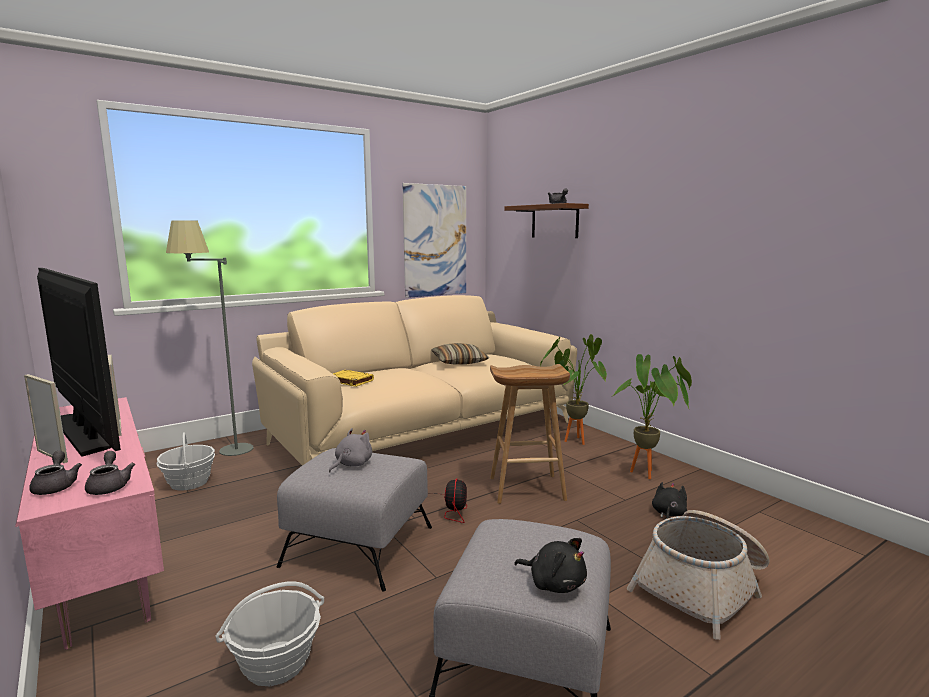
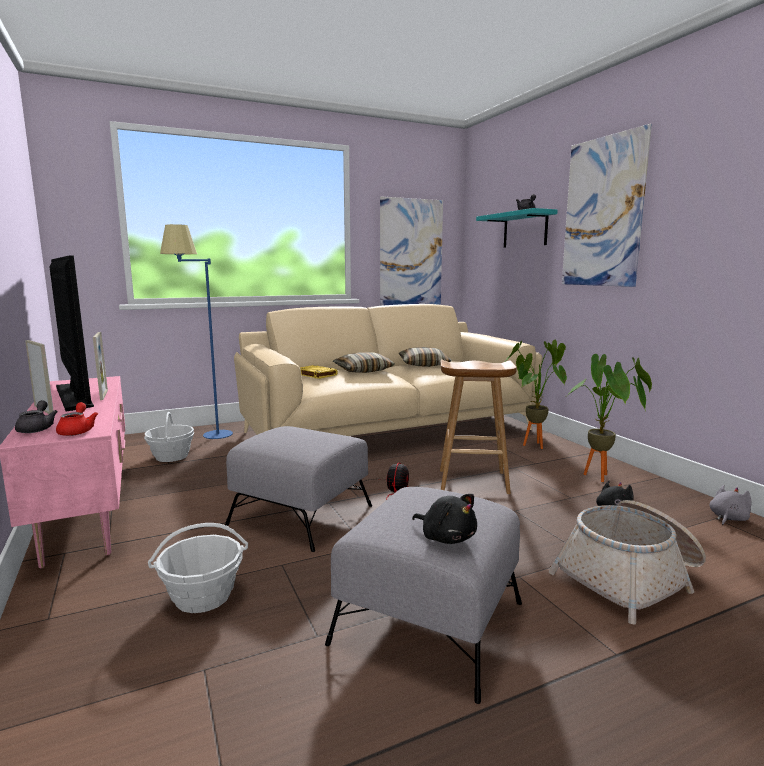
camera: 10 degrees right, 0 degrees up
(109, 486) = (77, 431): grey teapot -> red teapot
(222, 454) = (205, 437): grey floor lamp -> blue floor lamp
(351, 464) = (295, 437): grey plush toy -> grey plush toy (728, 518)
(399, 373) = (363, 371): none -> pillow
(554, 221) = (525, 230): brown shelf -> turquoise shelf
(635, 210) = (602, 212): none -> picture

